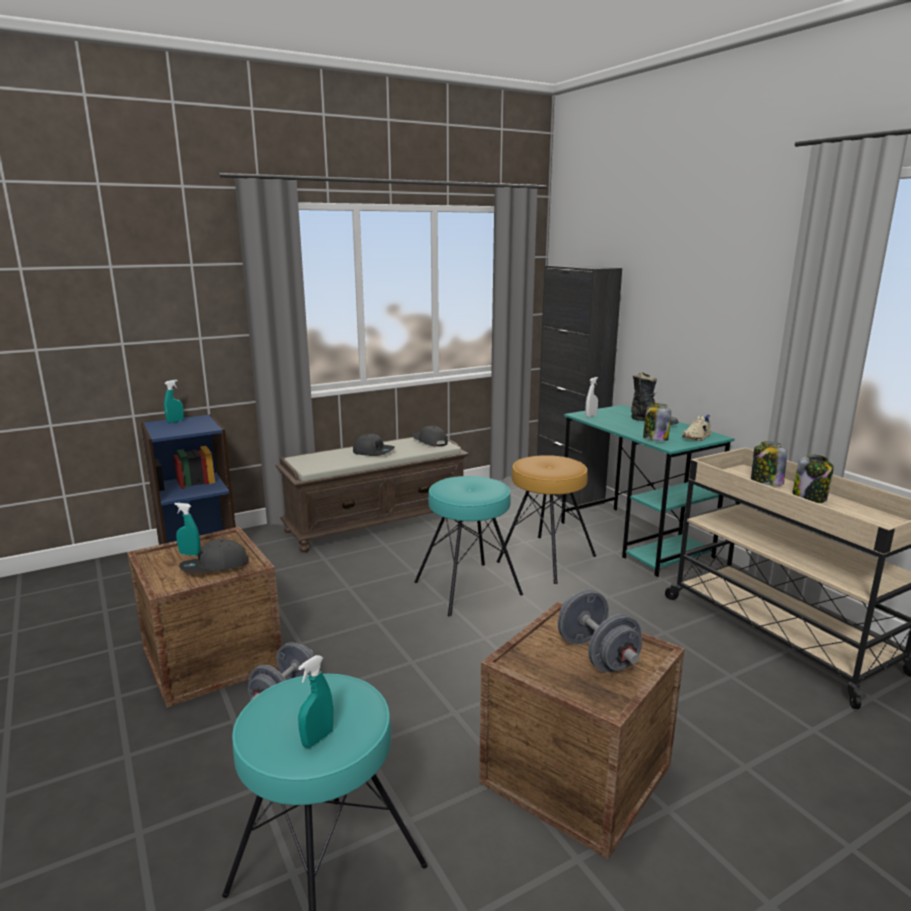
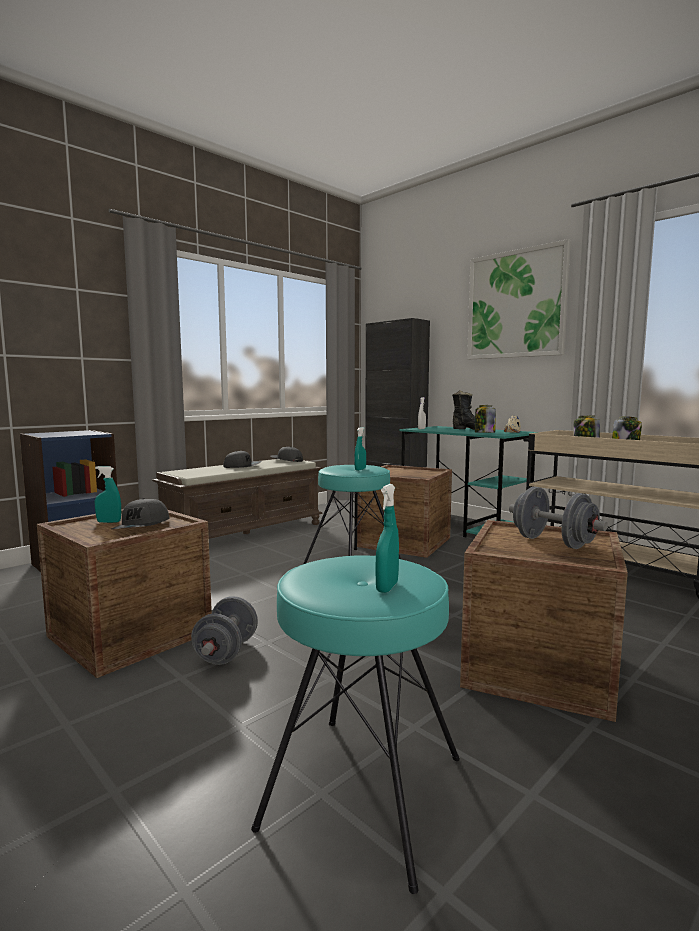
camera: 15 degrees left, 10 degrees down
(175, 421) = (57, 432): turquoise spray bottle -> turquoise spray bottle (360, 469)
(214, 567) = (143, 527): grey cap -> grey cap turned 45 degrees counterclockwise
(546, 558) = (404, 542): brown stool -> crate
(723, 265) = (516, 304): none -> picture

